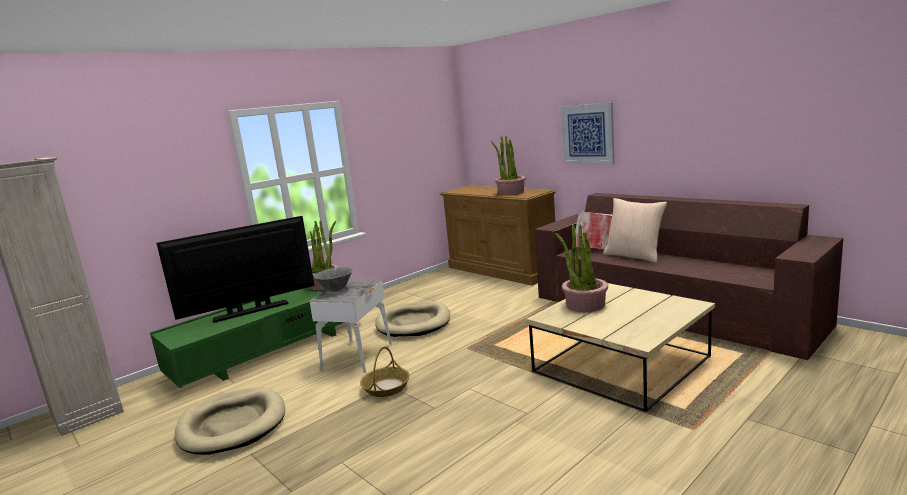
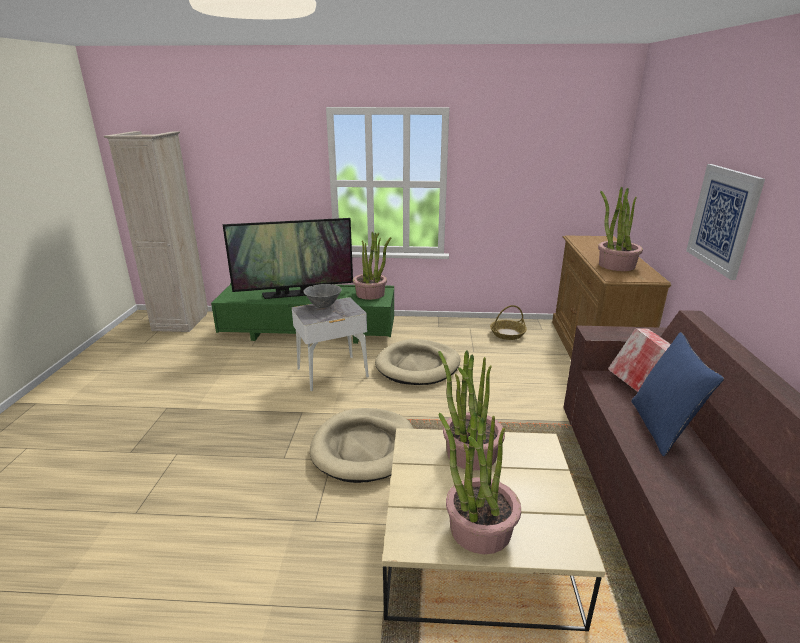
camera: 45 degrees right, 10 degrees up
(232, 424) = (198, 378): beige dog bed -> beige dog bed (364, 447)
(250, 311) = (294, 294): television -> television turned 150 degrees clockwise
(386, 387) = (296, 414): basket -> basket (507, 334)
(634, 256) = (662, 427): beige pillow -> blue pillow
(653, 320) = (479, 529): none -> potted plant

